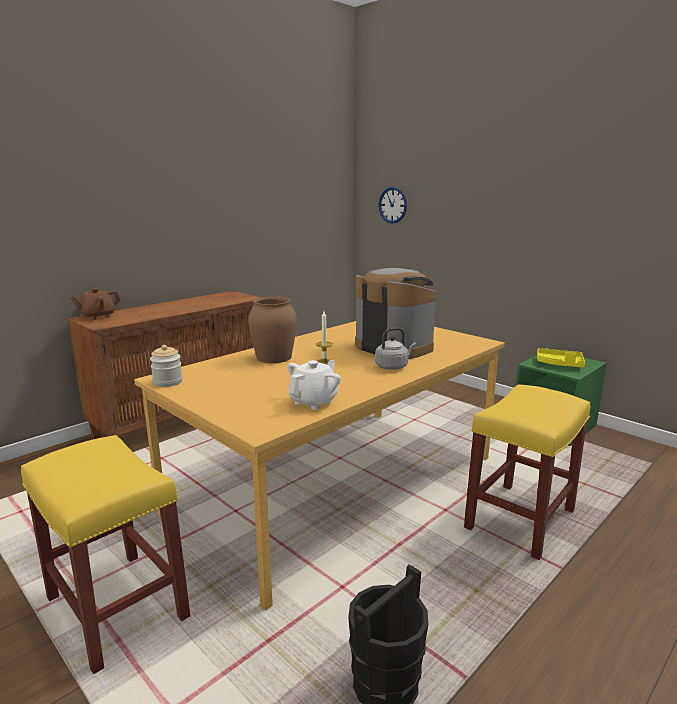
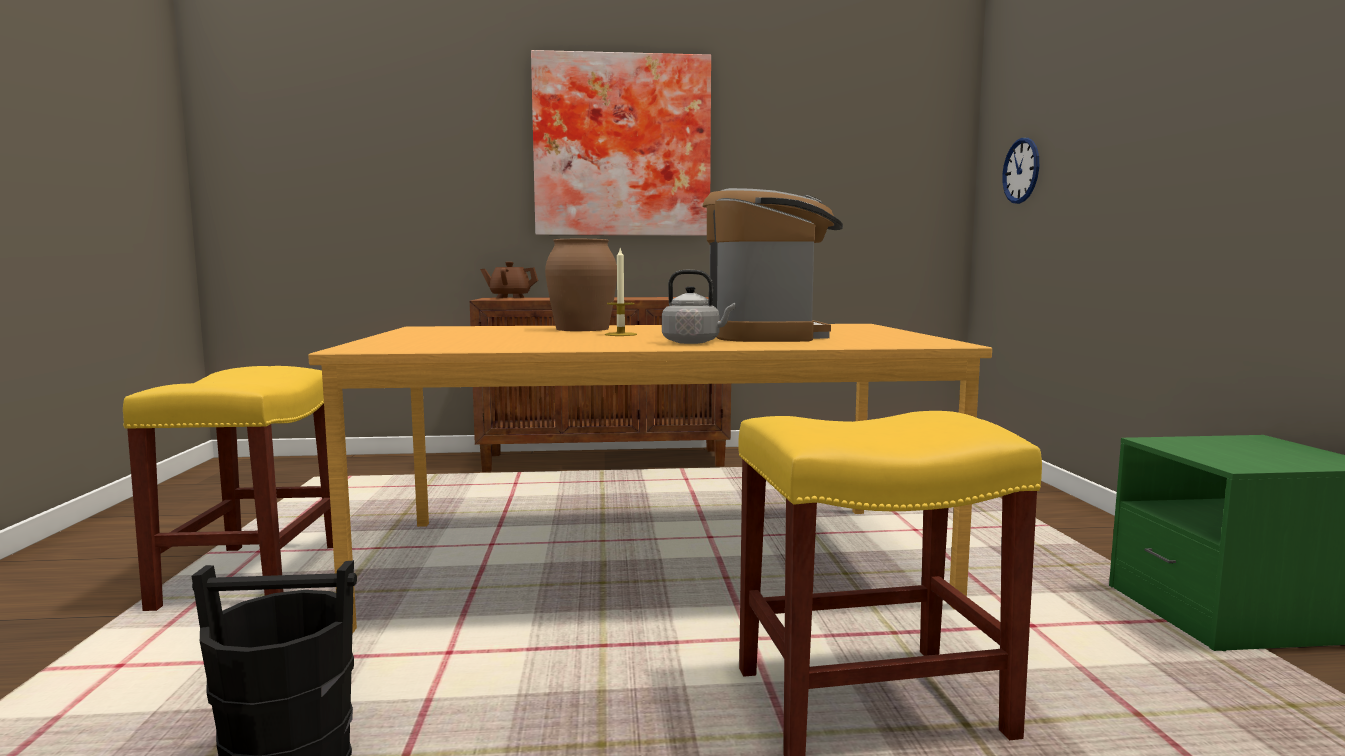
camera: 40 degrees right, 10 degrees down
(160, 188) = (622, 147): none -> picture
(168, 382) = (419, 328): jar -> none
(314, 401) = (484, 345): white teapot -> none
(559, 364) = (1235, 451): yellow tray -> none

